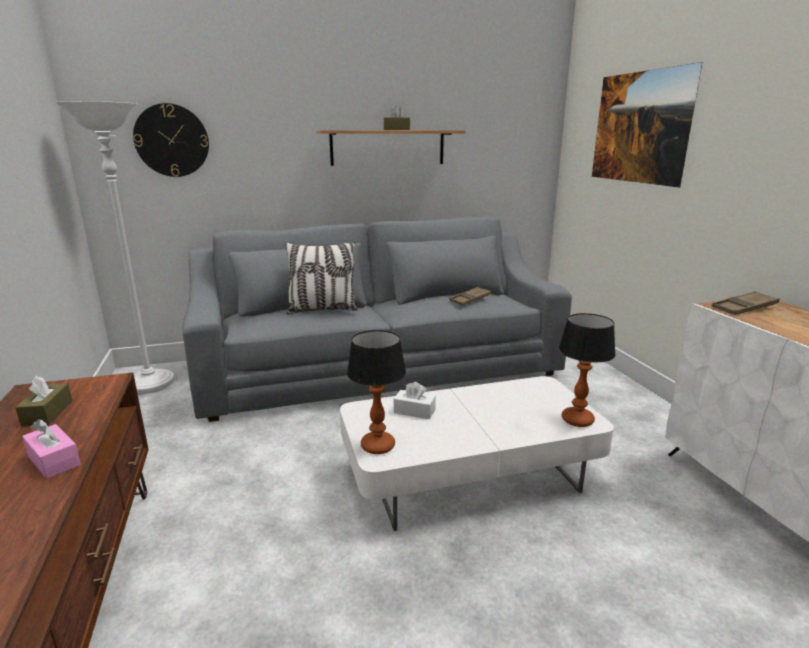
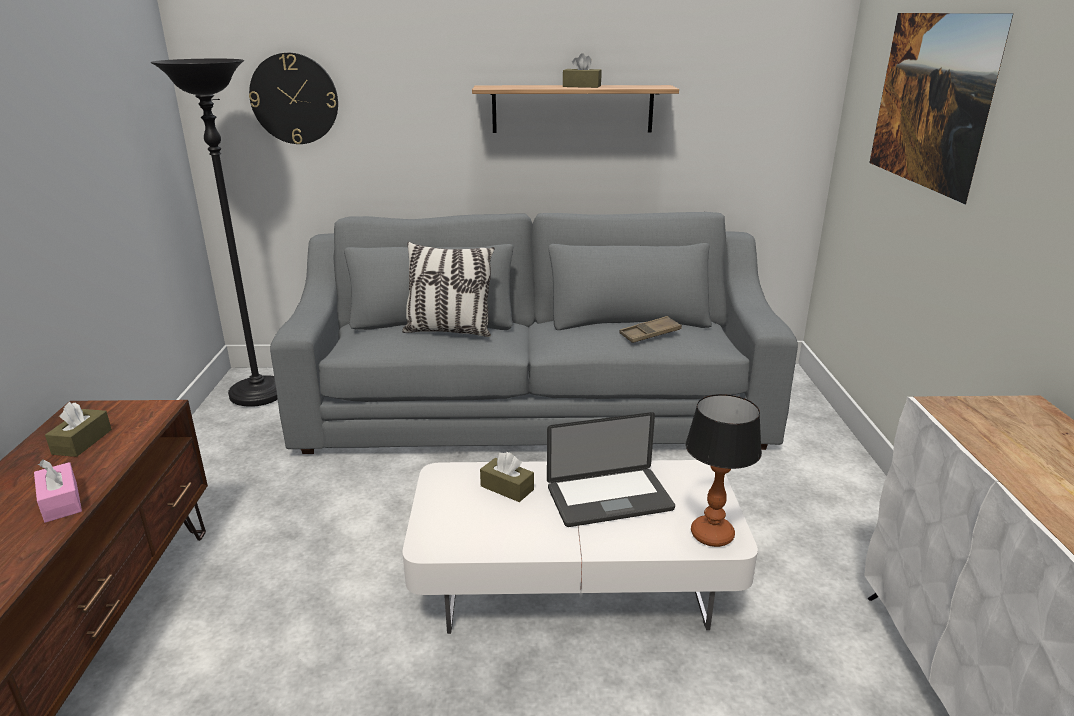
camera: 15 degrees right, 5 degrees up
(150, 384) = (259, 394): white floor lamp -> black floor lamp
(378, 446) = (438, 529): table lamp -> none
(414, 411) = (507, 488): white tissue box -> brown tissue box
(493, 408) = (609, 499): none -> laptop
(744, 308) = (982, 414): brown tray -> none

